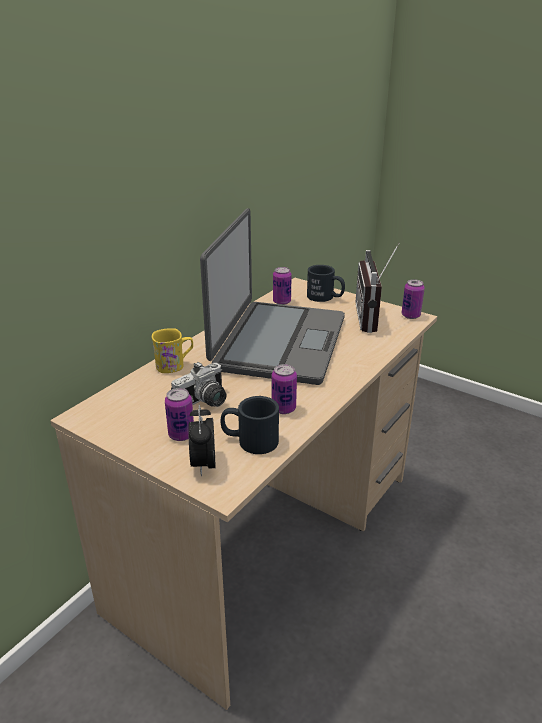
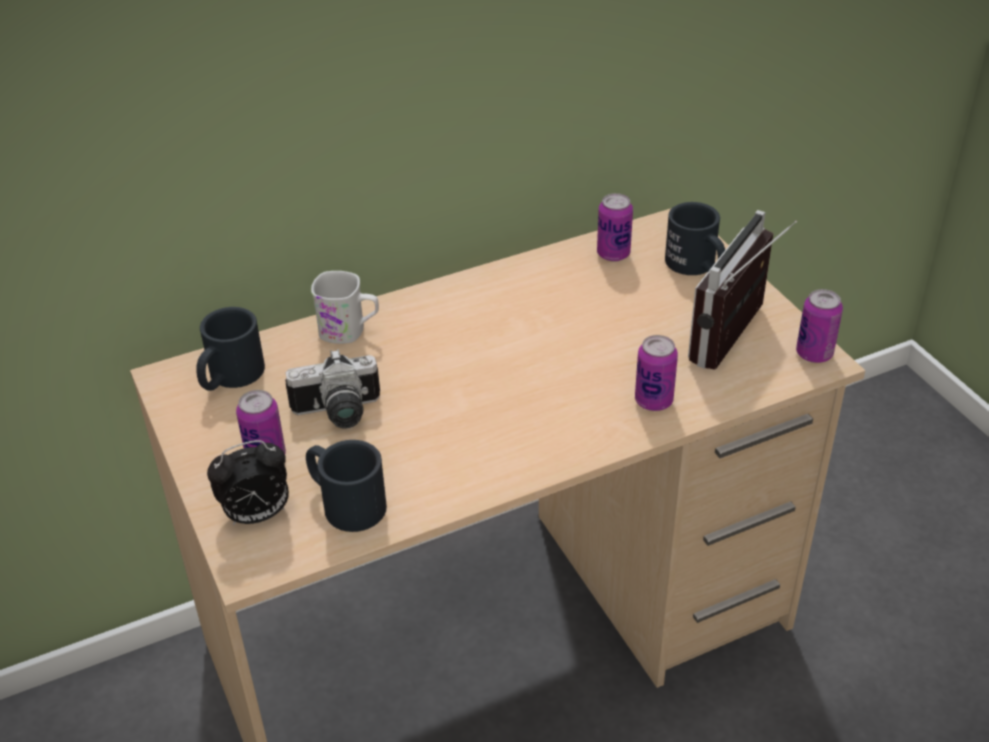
camera: 30 degrees right, 10 degrees up
(122, 405) = (229, 377): none -> black mug
(175, 365) = (349, 331): yellow mug -> white mug
(203, 464) = (257, 515): alarm clock -> alarm clock turned 135 degrees counterclockwise
(278, 343) = (534, 338): laptop -> none
(283, 408) = (436, 466): can -> can (653, 401)

